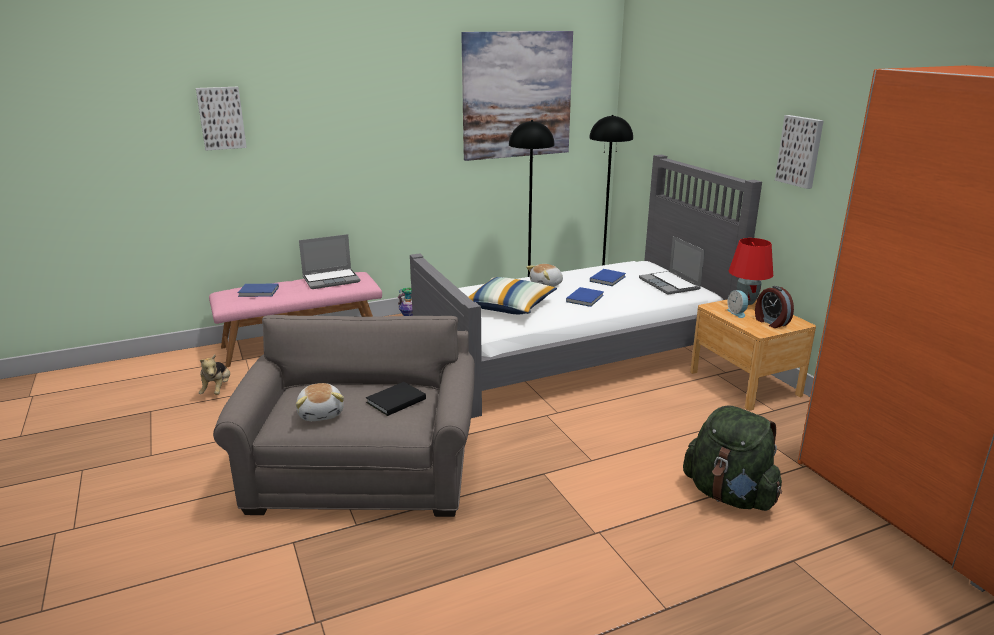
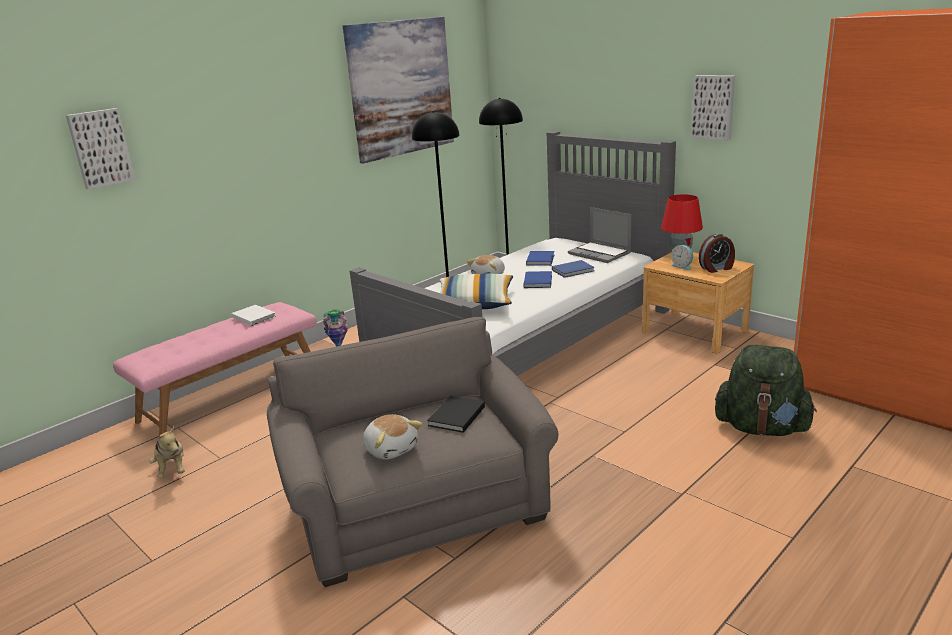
camera: 20 degrees left, 0 degrees up
(259, 292) = (180, 346): blue book -> blue book (574, 270)
(332, 279) = (254, 316): laptop -> white book
(770, 322) = (716, 268): alarm clock -> alarm clock turned 60 degrees counterclockwise

